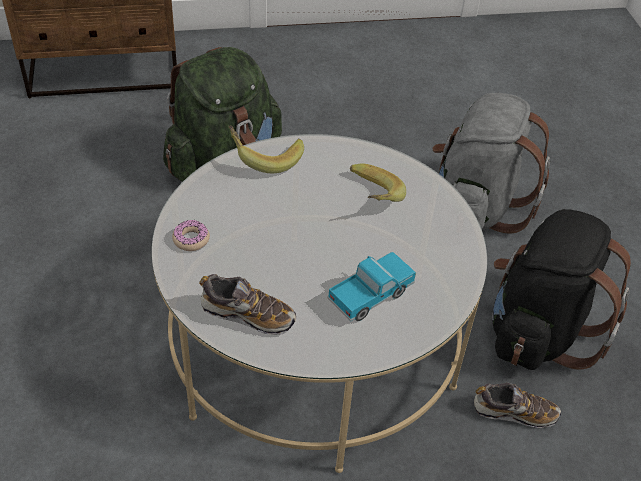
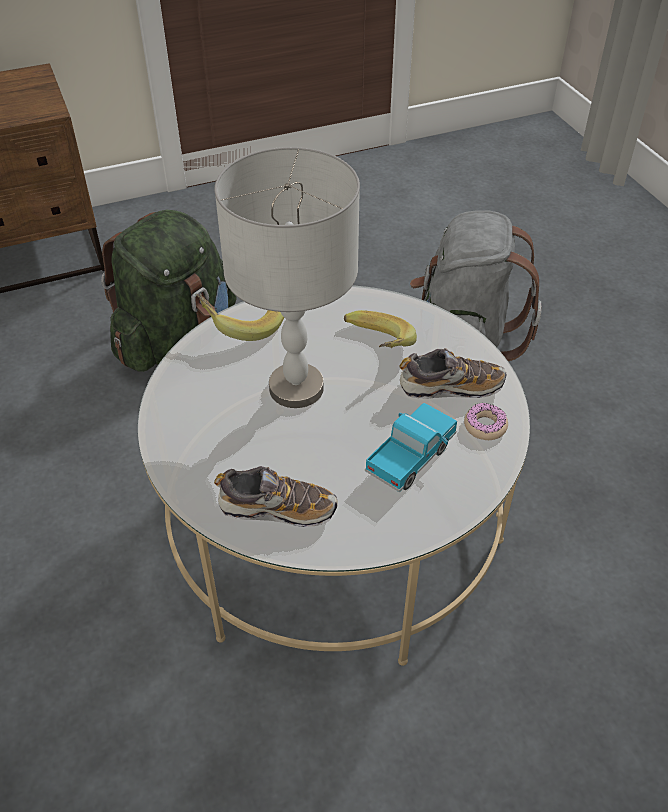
camera: 10 degrees left, 0 degrees up
(191, 239) = (185, 434): donut -> donut (485, 426)
(293, 219) = (296, 387): none -> grey table lamp
(513, 412) = (570, 554): shoe -> shoe (450, 387)
(538, 331) = (568, 460): black backpack -> none

